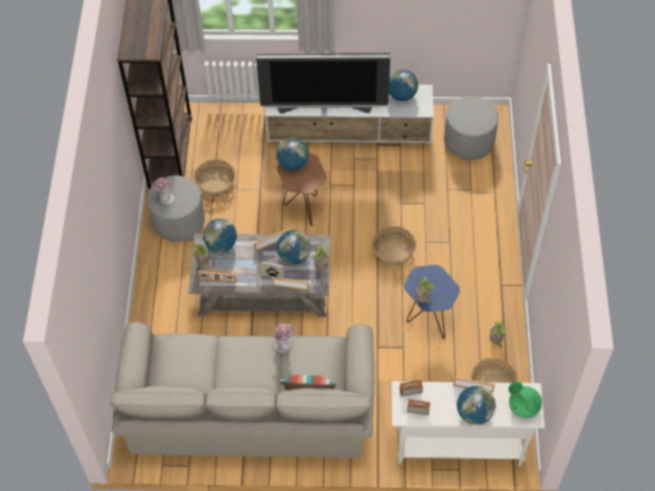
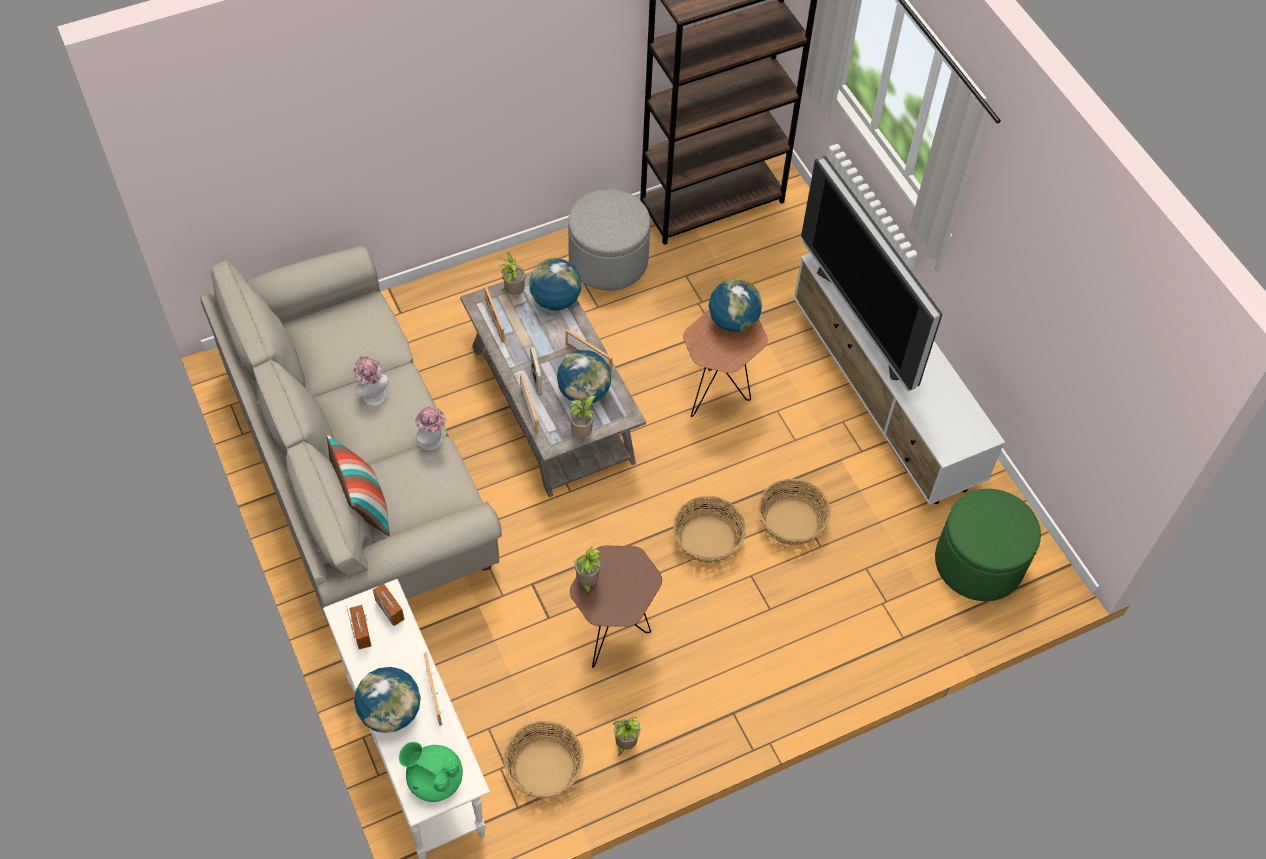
camera: 60 degrees right, 0 degrees up
(164, 199) = (598, 210): hat -> hat (372, 393)
(216, 184) = (692, 276): basket -> basket (792, 522)
(401, 95) = (954, 409): globe -> none
(428, 319) = (614, 633): blue side table -> brown side table
(469, 141) = (978, 563): grey ottoman -> green ottoman
(523, 406) = (434, 779): green teapot -> green teapot turned 75 degrees counterclockwise

